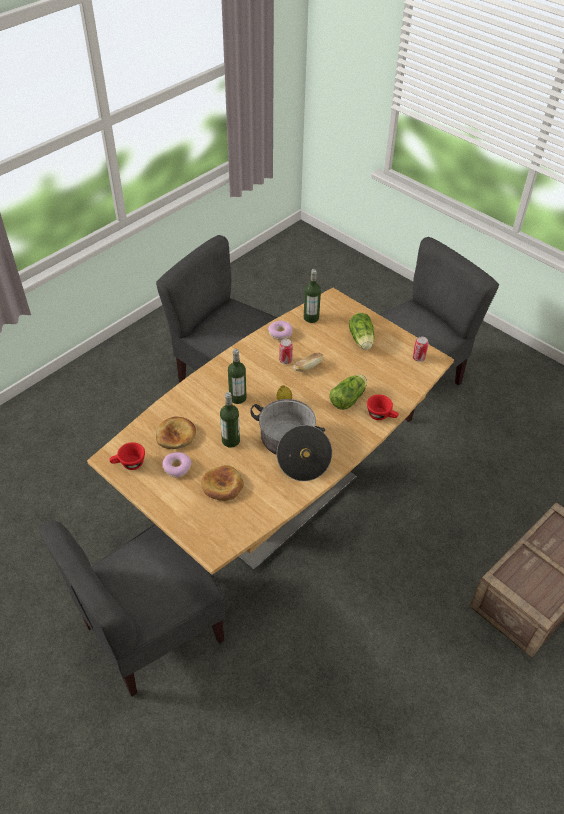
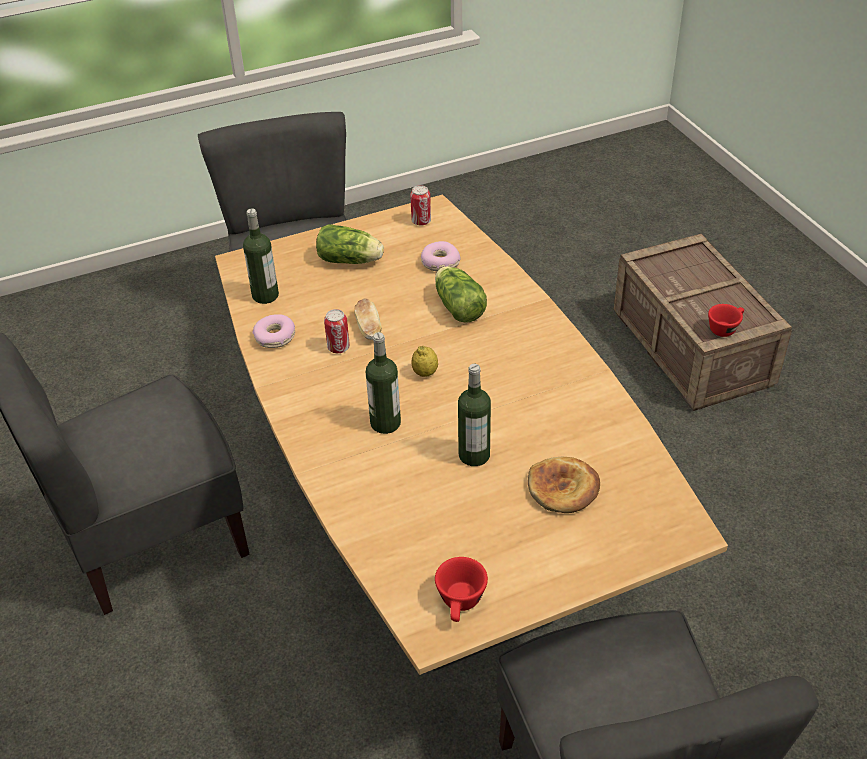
camera: 65 degrees left, 5 degrees down
(176, 435) = (425, 521): bread -> none
(177, 467) = (499, 537): donut -> donut (439, 262)
(292, 448) = (525, 390): cooking pot -> none
(381, 415) = (508, 285): red cup -> red cup (725, 328)

